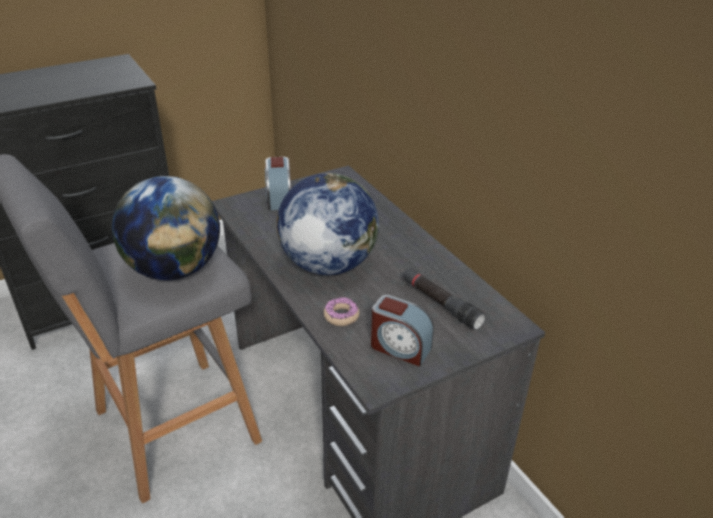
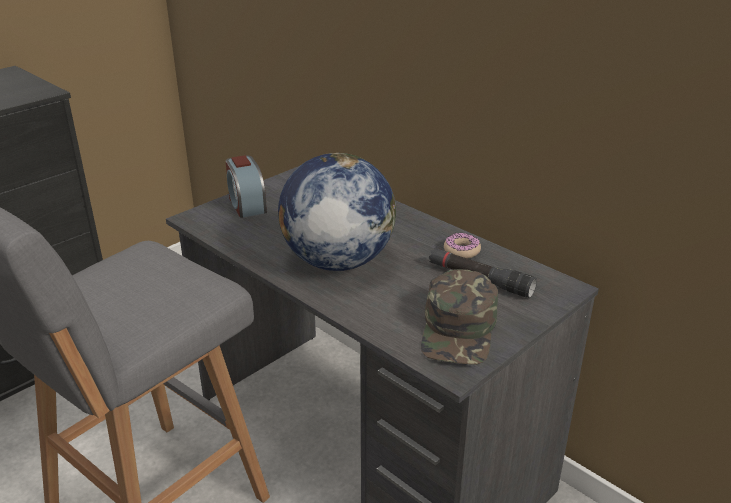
camera: 15 degrees left, 5 degrees down
(174, 269) = (159, 294): globe -> none
(341, 316) = (379, 309): donut -> donut (461, 251)
(399, 347) = (459, 329): alarm clock -> green cap

